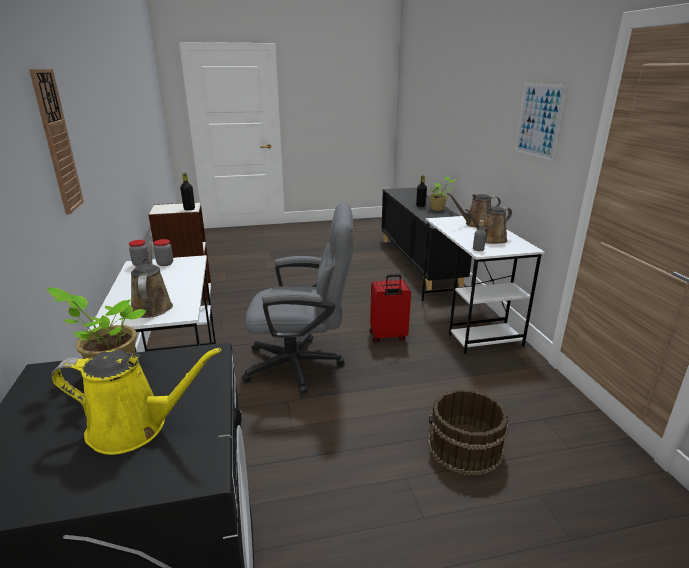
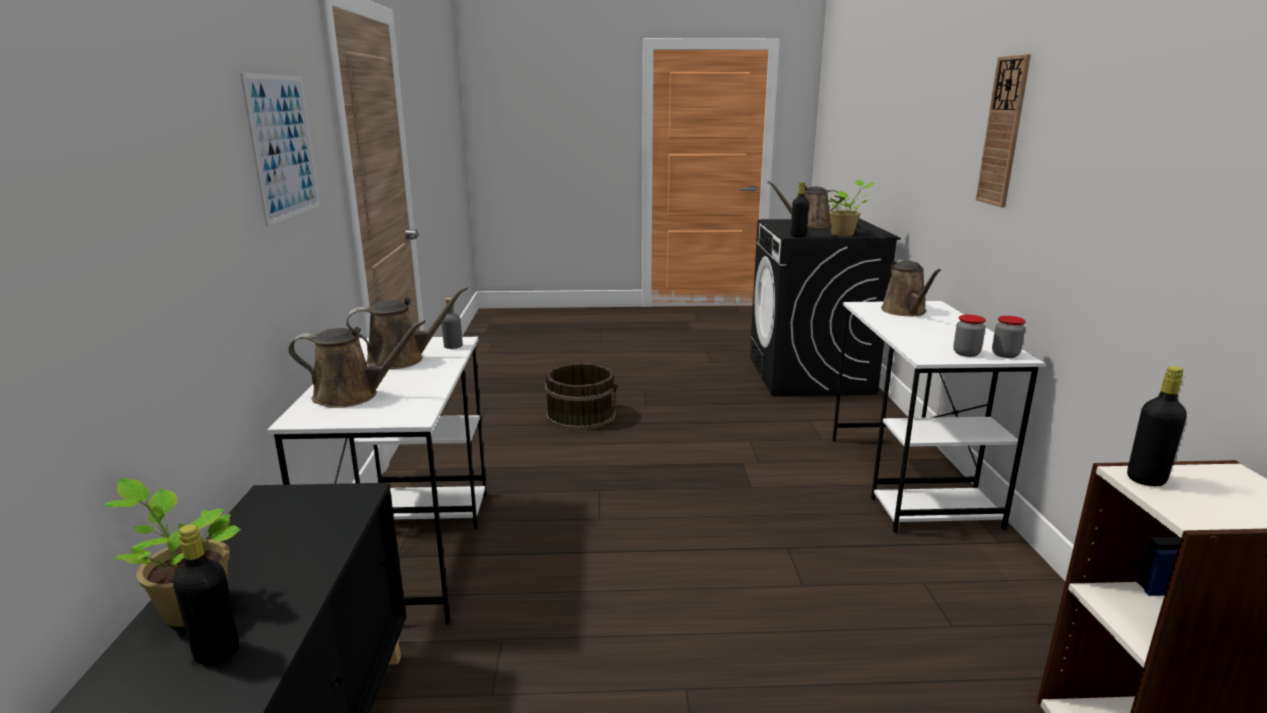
camera: 170 degrees left, 5 degrees down
(135, 427) = (809, 225): yellow watering can -> brown watering can
(199, 354) = (798, 236): none -> black bottle
(303, 365) = (742, 500): grey office chair -> none
(388, 337) = (588, 533): red suitcase -> none

